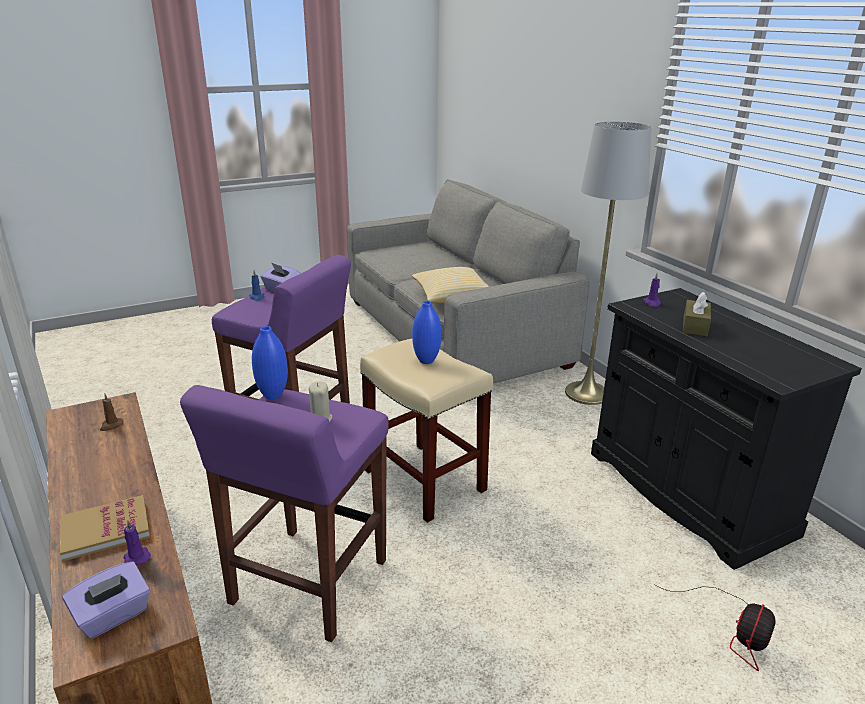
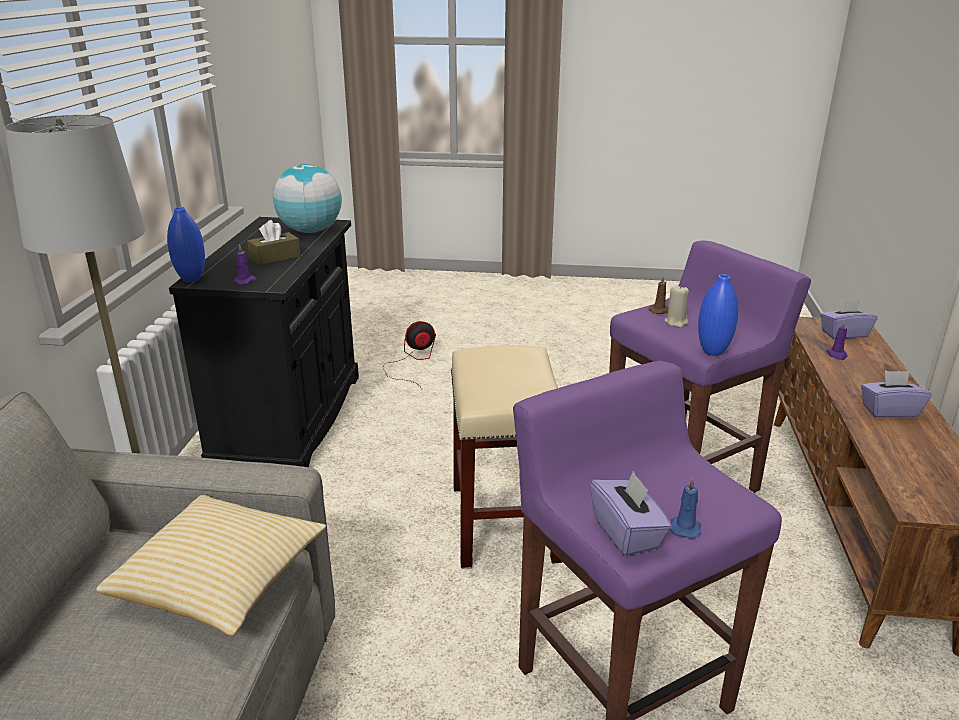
camera: 145 degrees left, 0 degrees up
(103, 483) = (889, 411): none -> purple tissue box
(105, 530) = (869, 376): book -> none
(111, 425) = (911, 473): brown candle -> brown candle (660, 311)
(426, 361) = (503, 377): blue vase -> blue vase (191, 279)
(760, 363) = (310, 231): none -> globe

